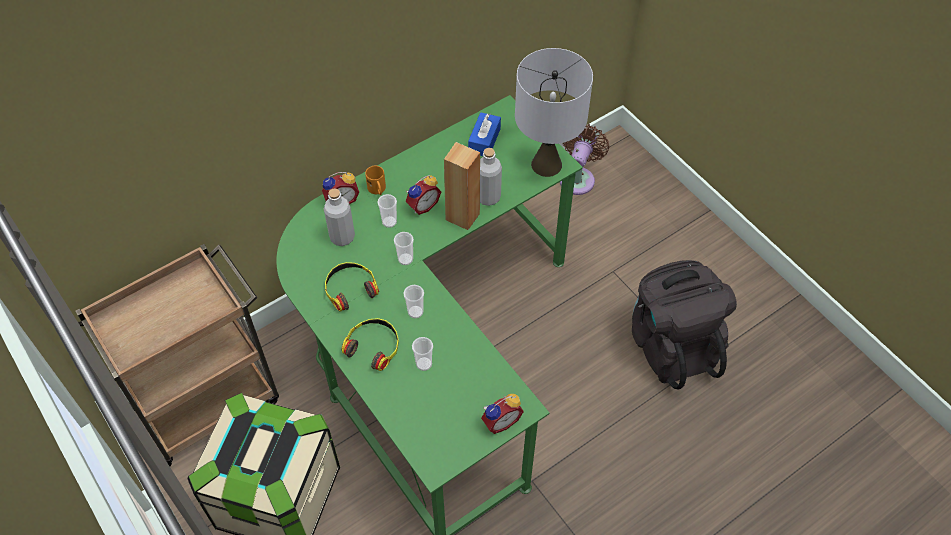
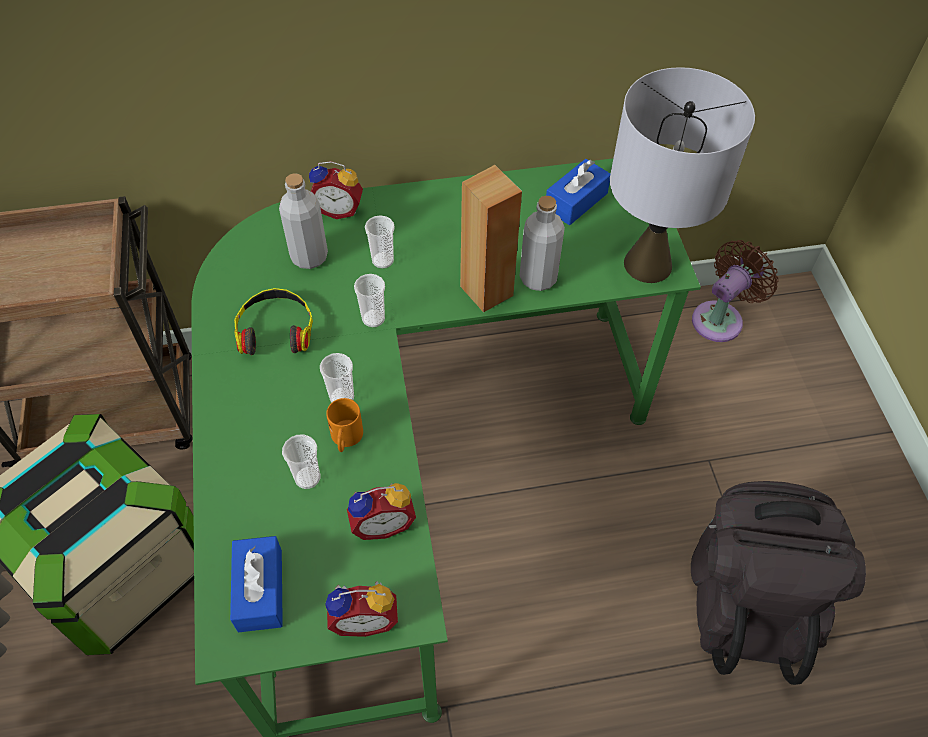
camera: 25 degrees right, 0 degrees up
(373, 346) = (255, 421): headphones -> none
(378, 190) = (393, 213): orange mug -> orange mug (346, 439)
(422, 205) = (440, 255): alarm clock -> alarm clock (382, 522)
(435, 432) = (260, 590): none -> blue tissue box

